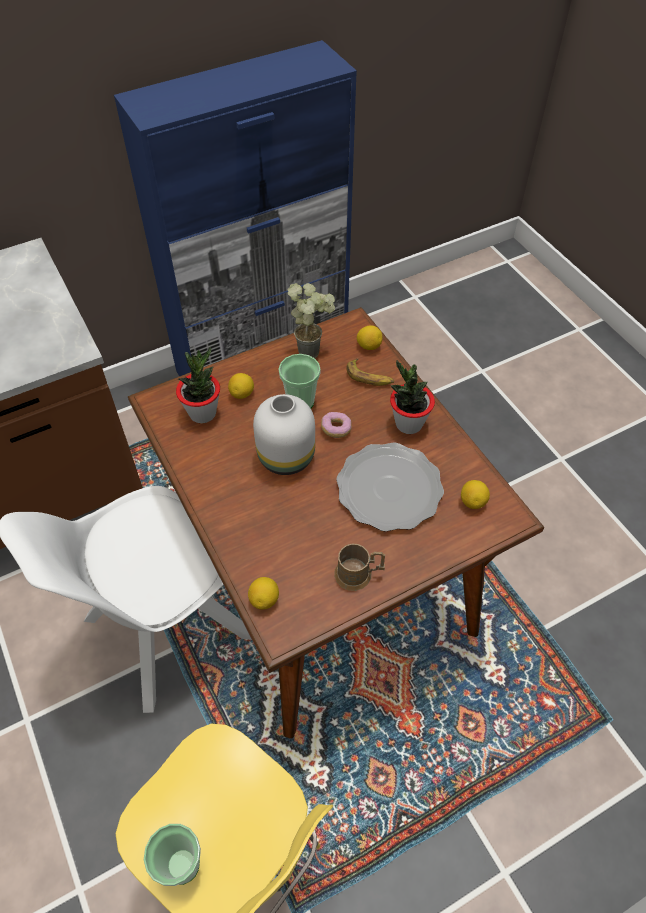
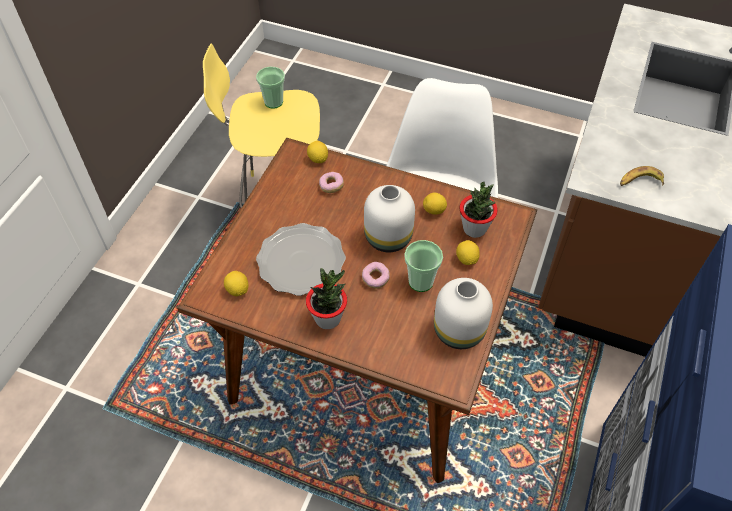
camera: 140 degrees right, 0 degrees up
(284, 552) = (331, 186): none -> donut
(313, 349) = (459, 332): potted plant -> white vase
(358, 574) = (277, 202): brown mug -> none
(369, 346) = (421, 368): lemon -> lemon (434, 211)
(369, 377) = (392, 338): banana -> banana (639, 181)

